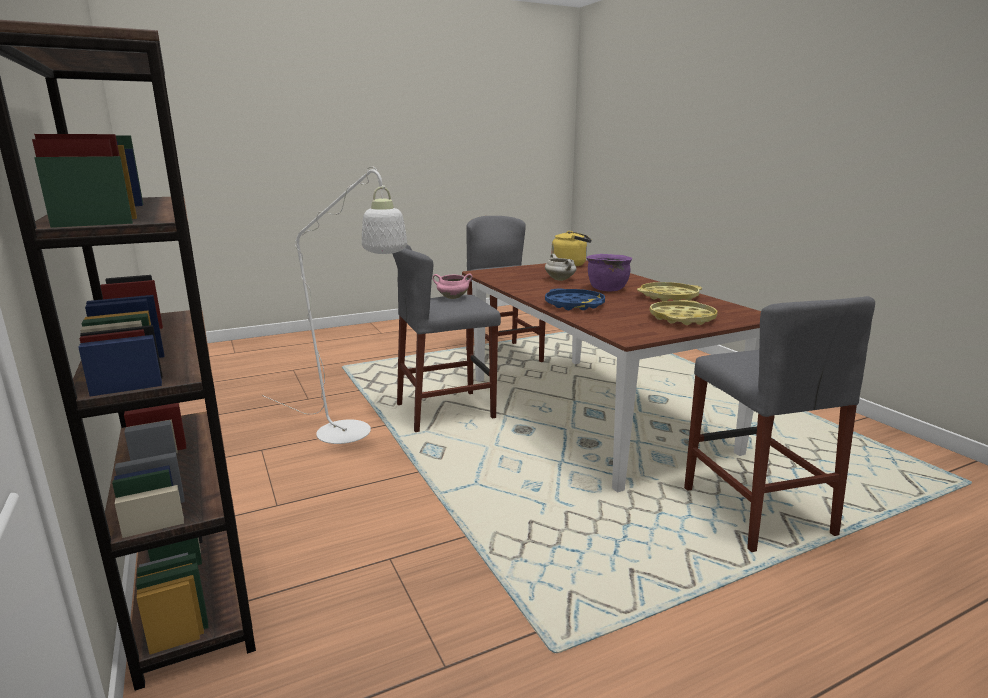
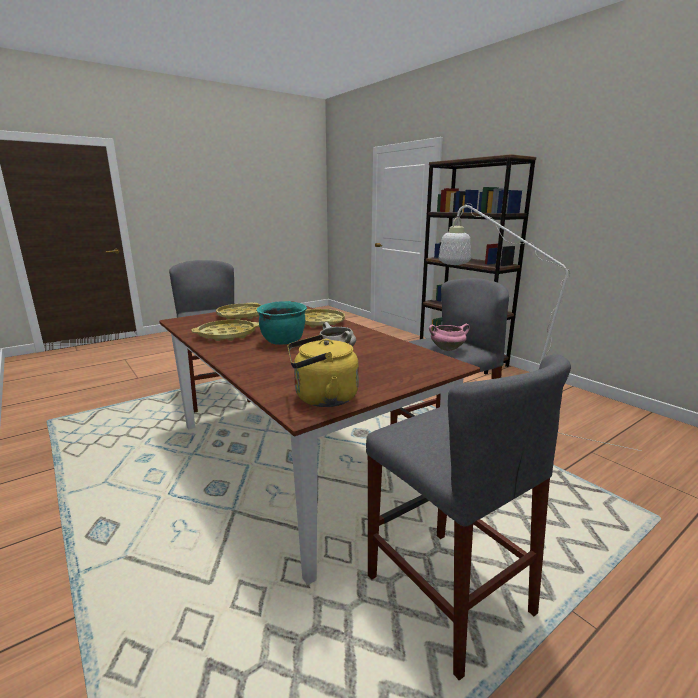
camera: 170 degrees right, 0 degrees up
(574, 304) = (319, 322): blue tray -> yellow tray
(607, 289) = (283, 341): purple cooking pot -> turquoise cooking pot

